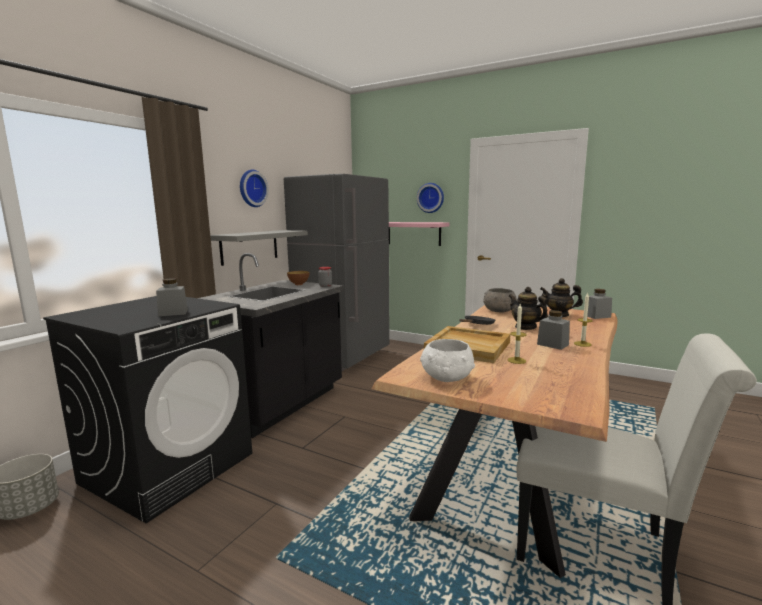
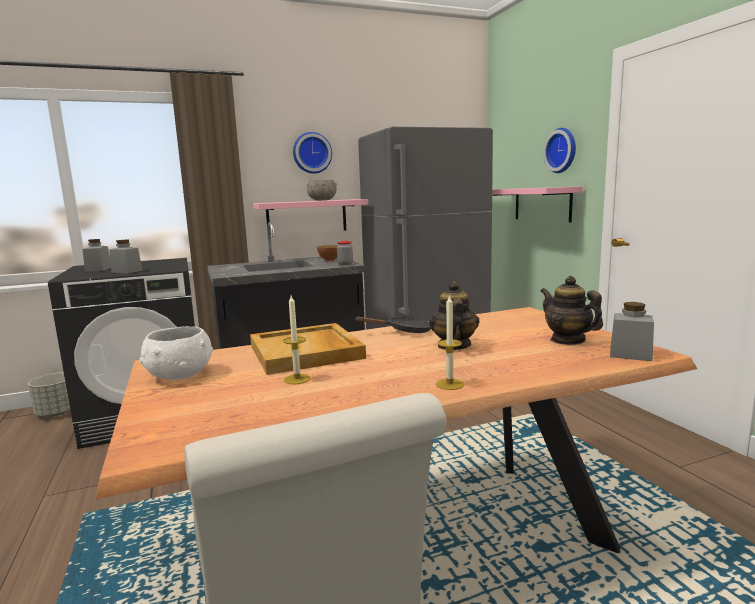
camera: 40 degrees right, 0 degrees up
(249, 247) = (307, 217): grey shelf -> pink shelf
(499, 311) = (493, 320): grey bowl -> grey bowl (322, 200)
(552, 344) = (406, 374): grey jar -> grey jar (98, 269)

